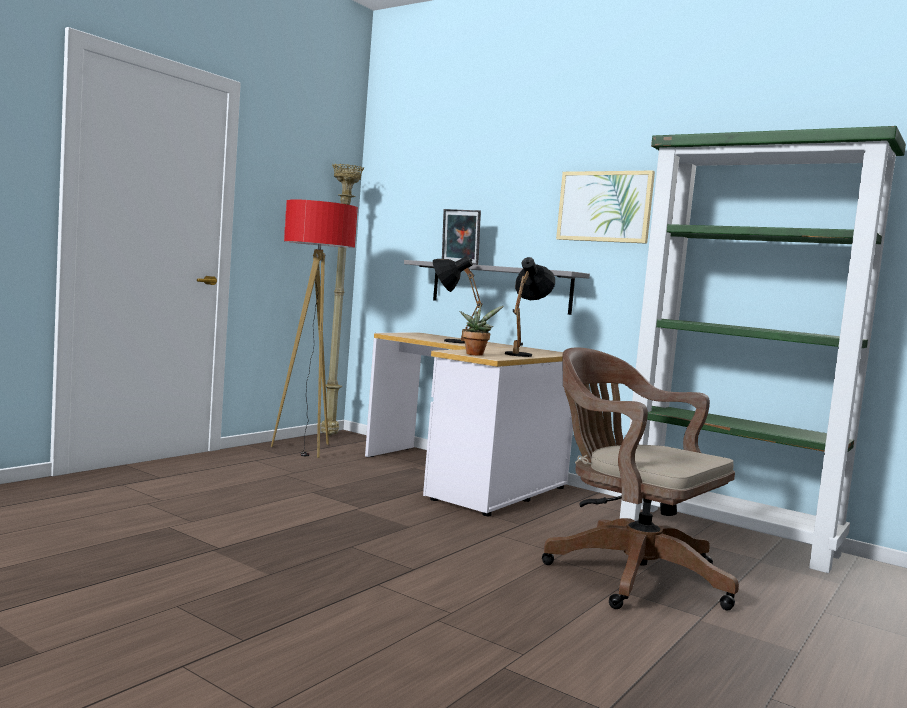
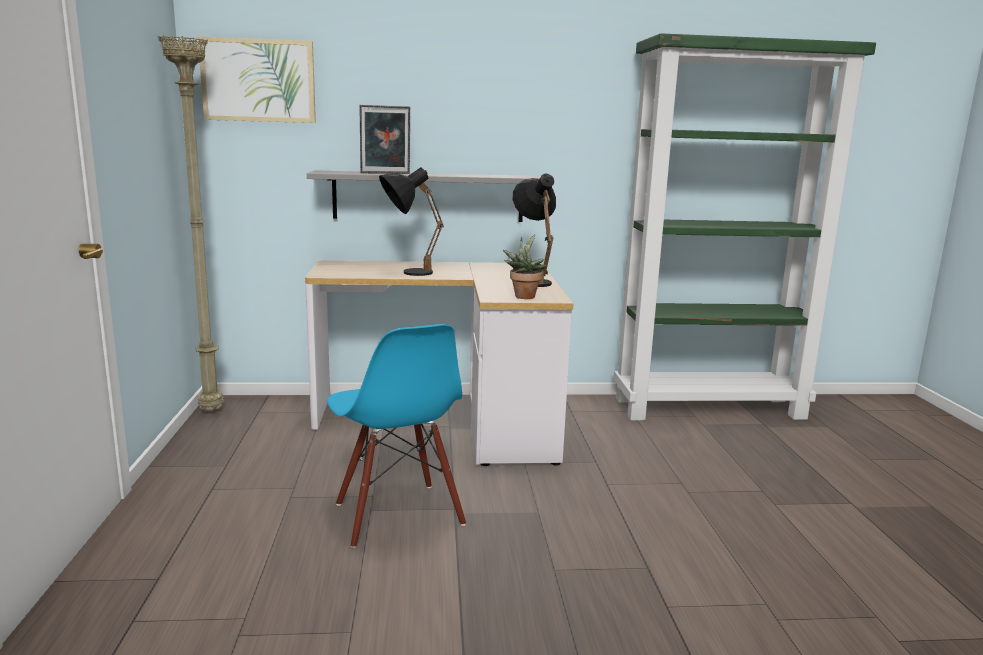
camera: 40 degrees left, 10 degrees up
(305, 449) = (232, 445): floor lamp -> none
(321, 498) = (397, 515): none -> blue chair
(604, 206) = (554, 101): picture -> picture (258, 80)
(628, 573) = (748, 482): brown office chair -> none

